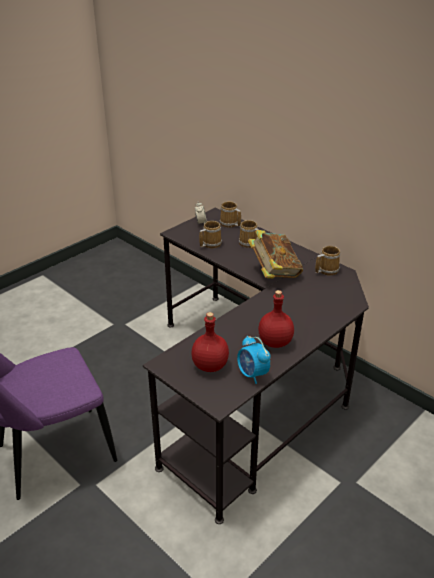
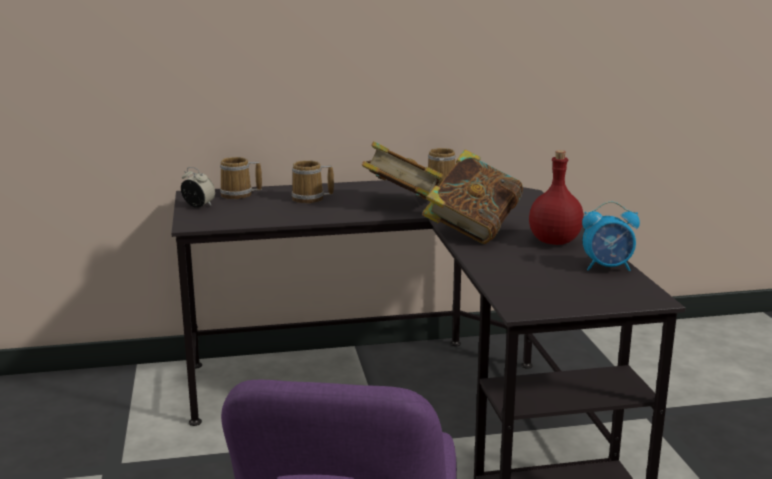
camera: 55 degrees left, 15 degrees down
(210, 244) = (267, 215): mug -> none
(210, 365) = (561, 283): red bottle -> none
(259, 309) = (472, 231): none -> book

